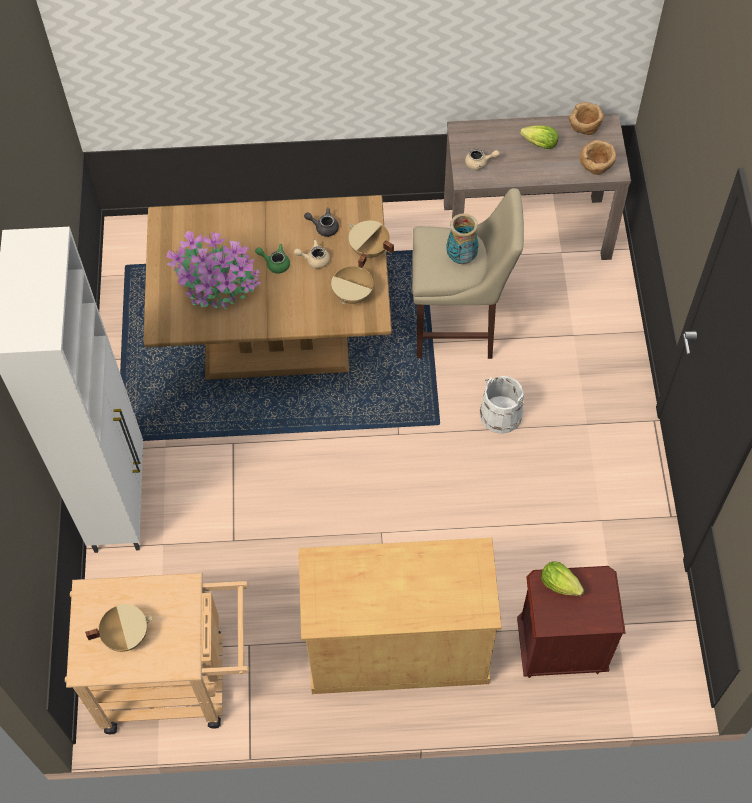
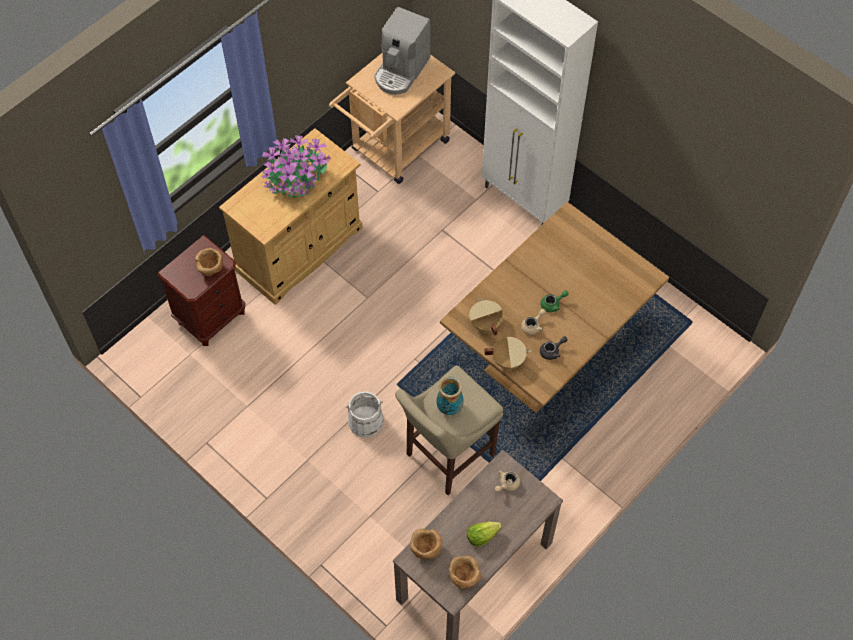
camera: 135 degrees right, 0 degrees up
(126, 634) = (401, 71): beige cooking pot -> coffee machine
(217, 286) = (568, 263): potted plant -> potted plant (296, 179)
(562, 585) = (211, 269): lettuce -> brown bowl

